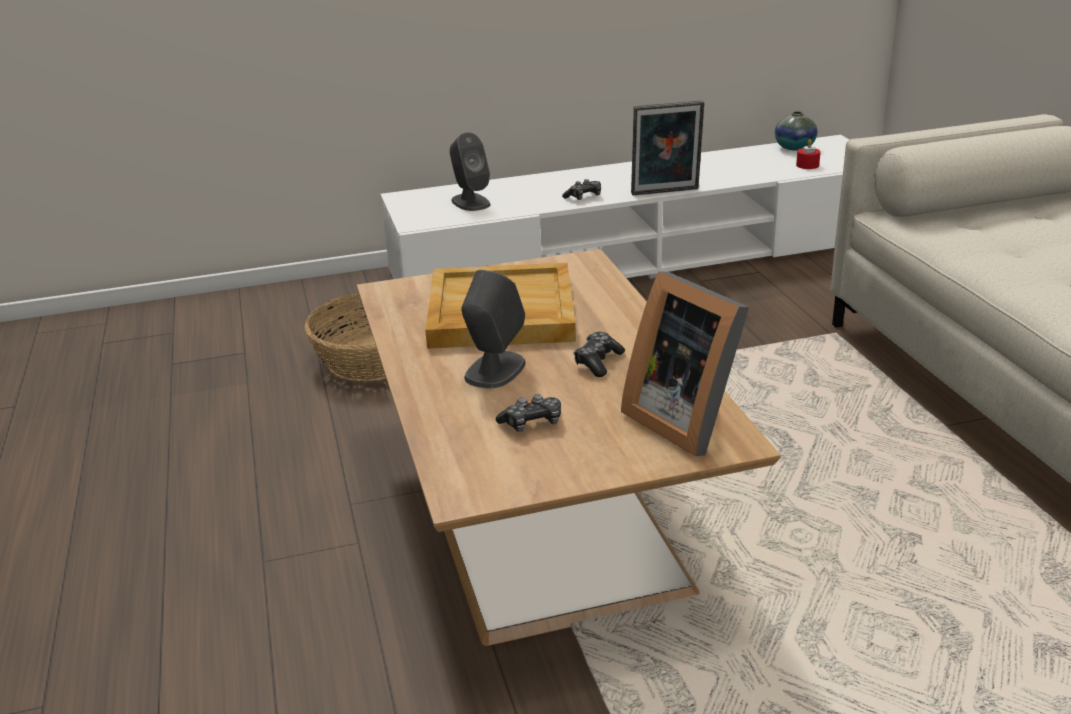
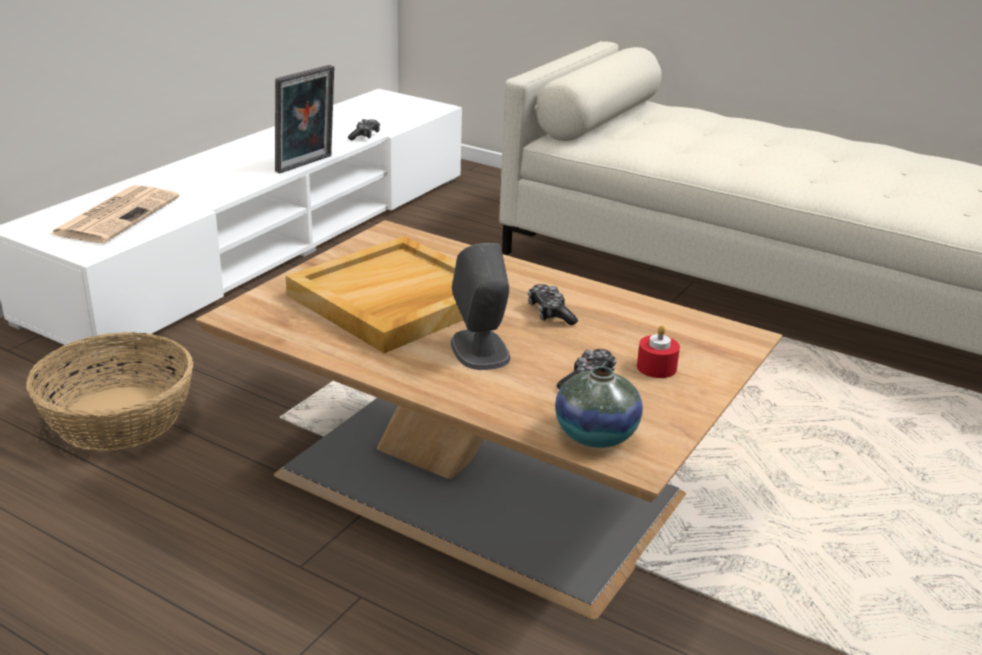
camera: 45 degrees left, 0 degrees up
(470, 202) = (117, 215): grey speaker -> newspaper
(584, 197) = (234, 184): game controller -> game controller (365, 136)
(686, 419) = (687, 333): picture frame -> none
(794, 148) = (358, 105): vase -> vase (595, 435)
(807, 165) = (392, 118): red candle -> red candle (656, 367)

